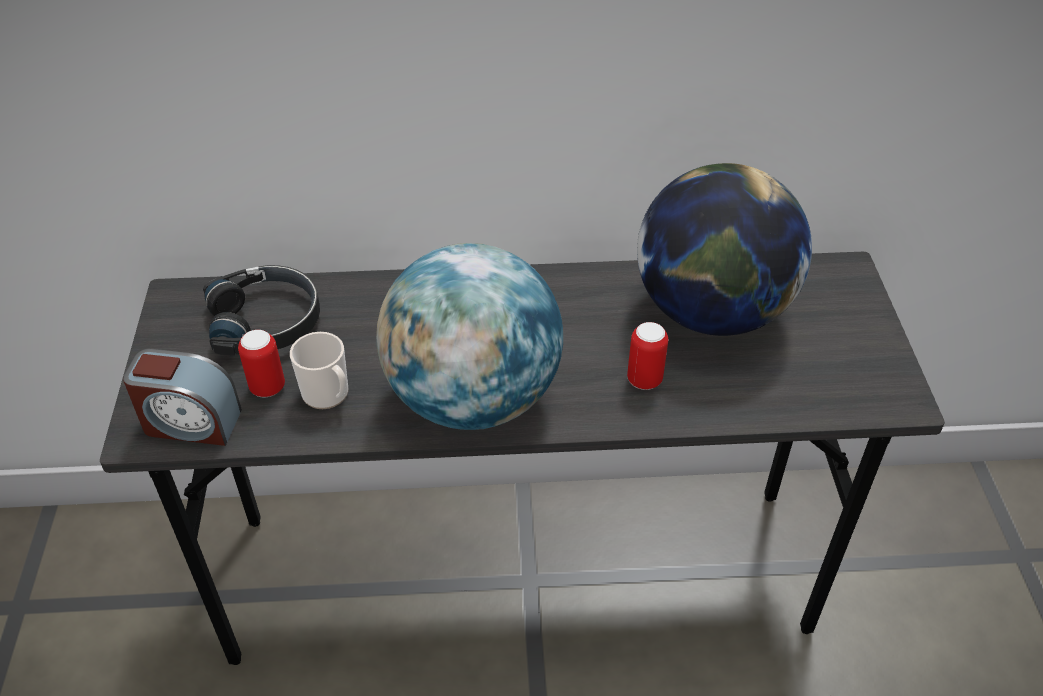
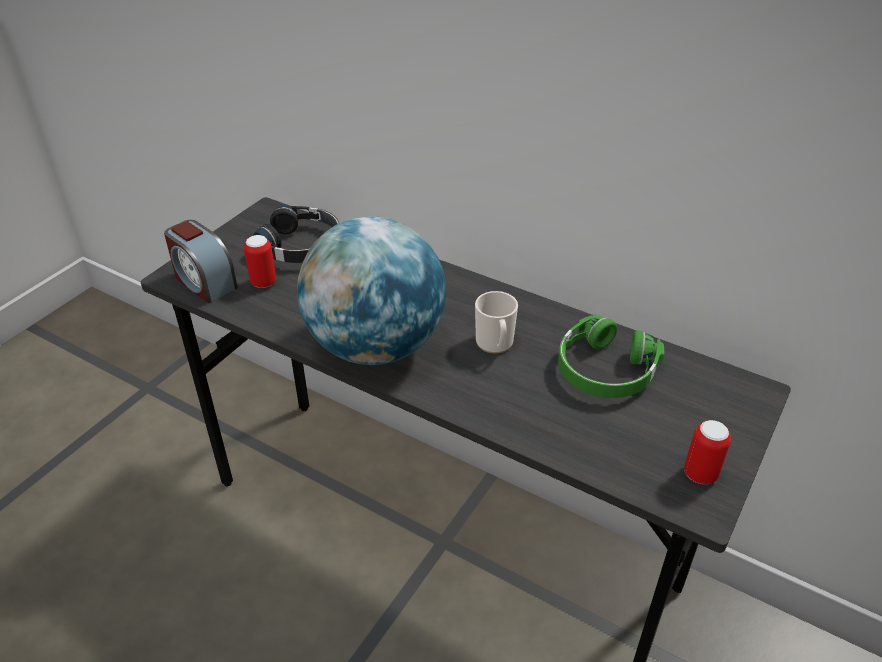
camera: 35 degrees right, 5 degrees down
(329, 395) = (292, 303): mug -> mug (495, 344)
(644, 380) = (504, 390): can -> can (700, 474)
(711, 312) = (604, 370): globe -> green headphones

